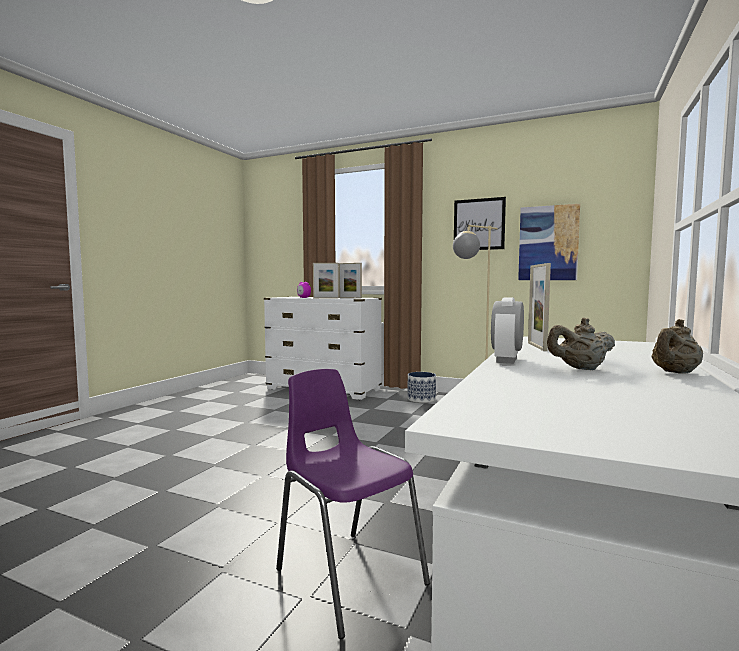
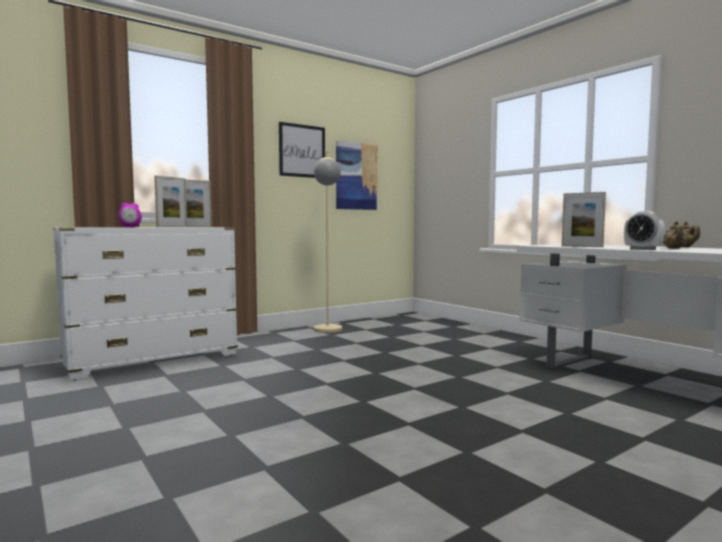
camera: 60 degrees left, 0 degrees up
(348, 575) = (616, 422): purple chair -> none
(421, 399) = (280, 339): planter -> none

